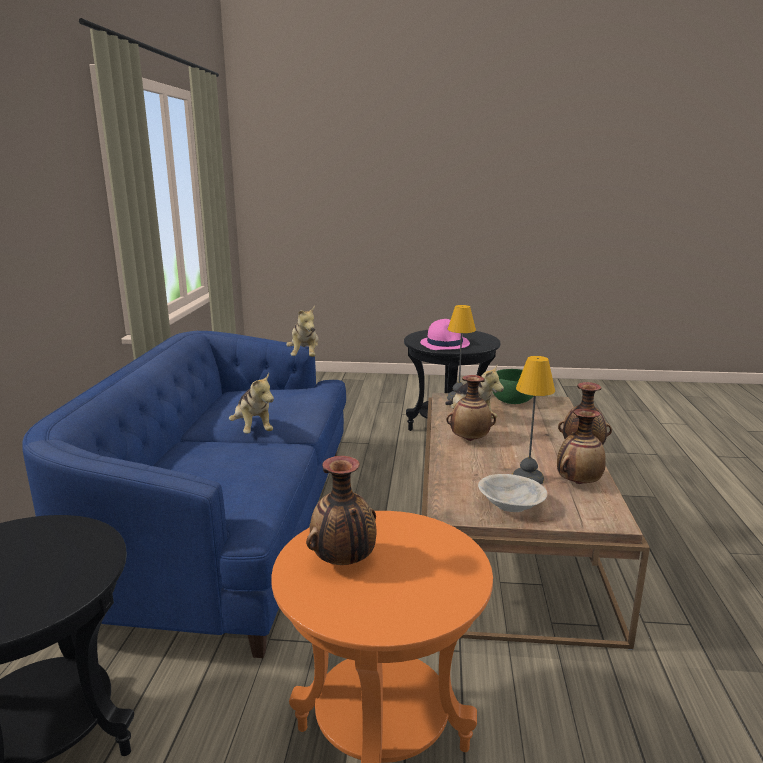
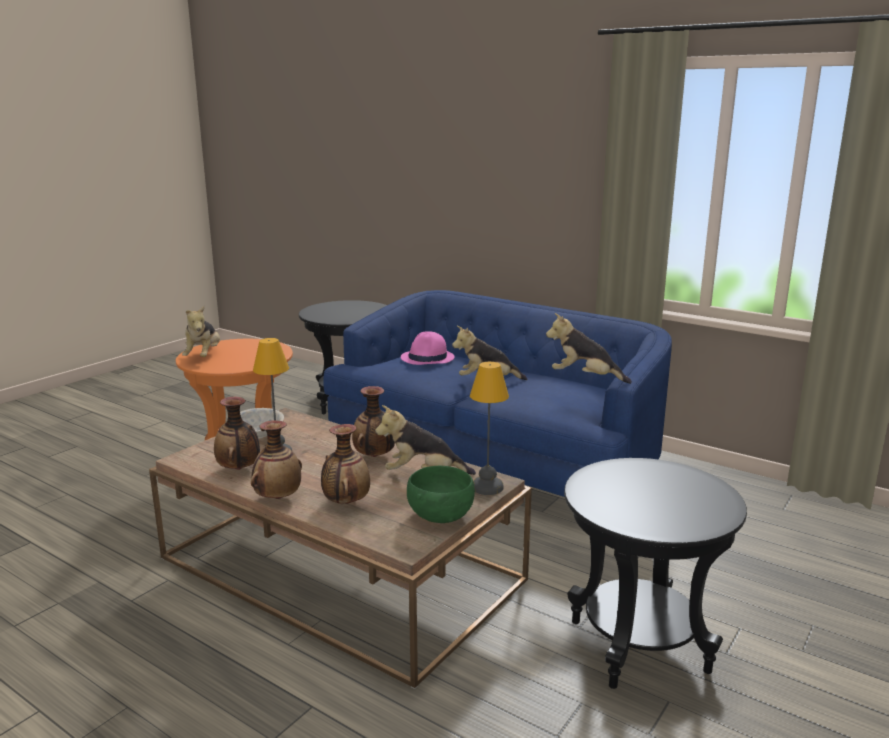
camera: 120 degrees right, 0 degrees up
(344, 561) = (252, 349): vase -> vase (346, 502)
(423, 593) = (204, 356): none -> plush toy
(445, 344) = (629, 482): pink hat -> pink hat (427, 358)

